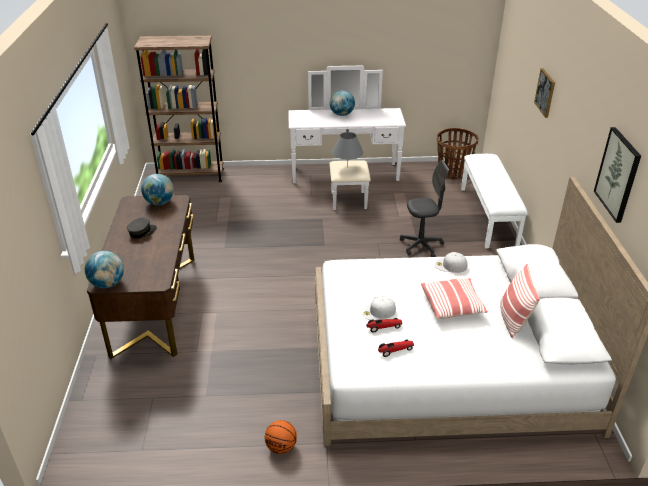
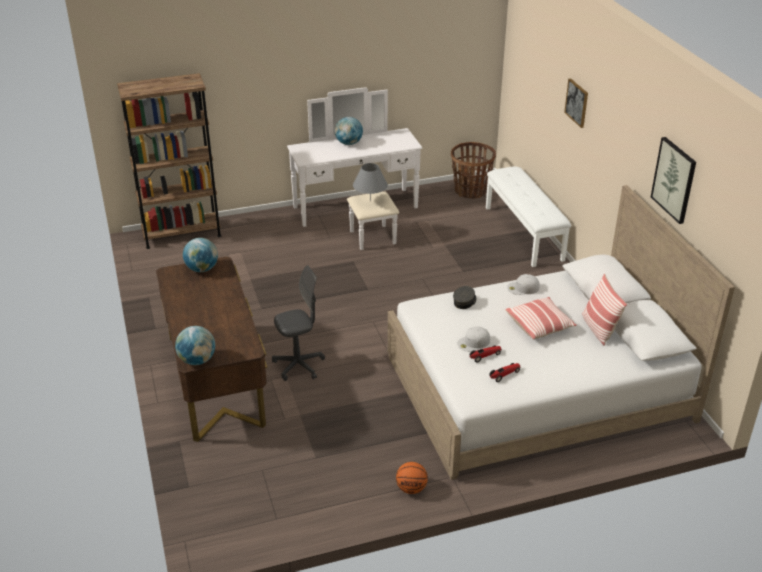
camera: 15 degrees left, 0 degrees up
(142, 232) = (202, 303): grey cap -> grey cap (464, 301)
(421, 246) = (468, 274): grey office chair -> grey office chair (298, 365)

